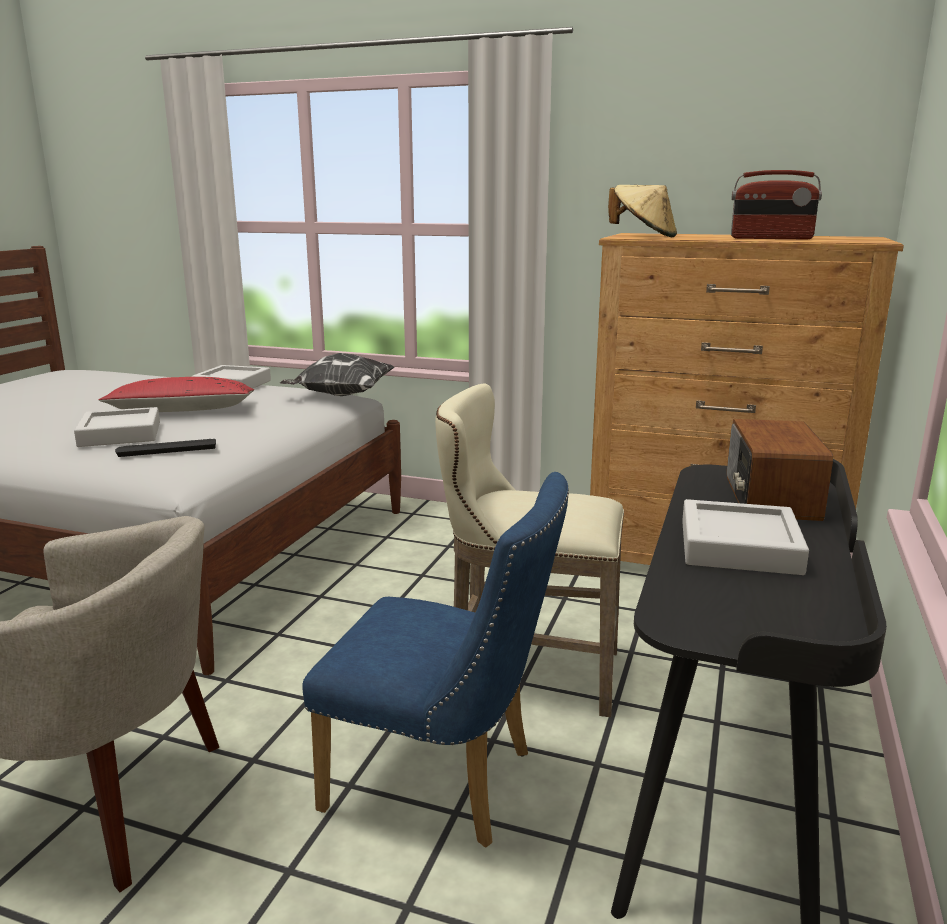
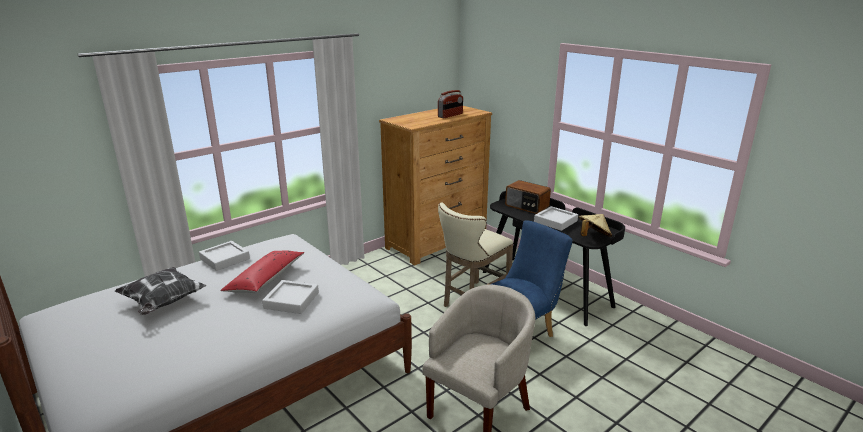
camera: 60 degrees left, 5 degrees up
(168, 448) = (334, 291): keyboard -> none
(340, 396) = (288, 238): pillow -> pillow (163, 303)
(643, 236) = (413, 123): beige hat -> beige hat (593, 237)

